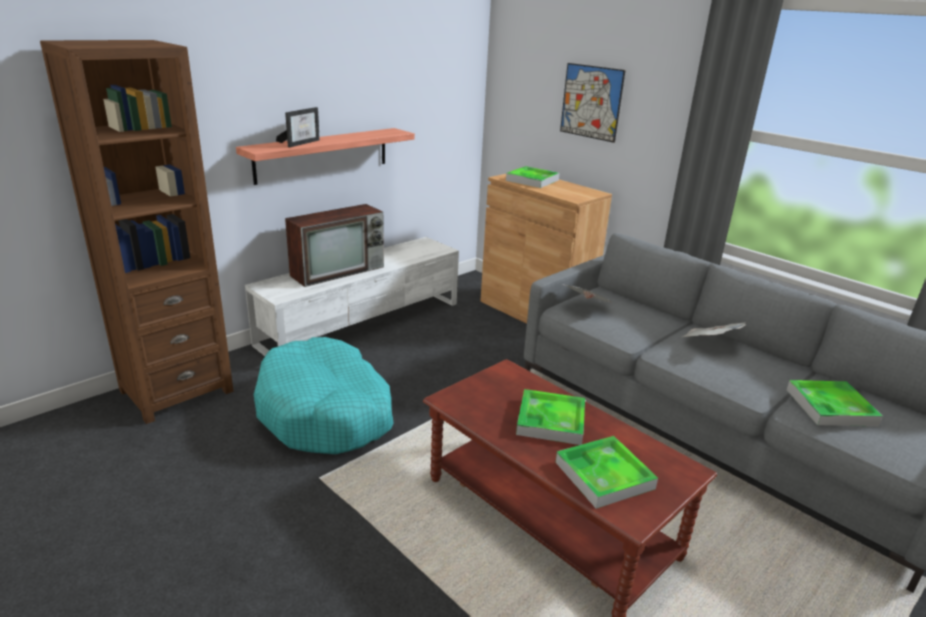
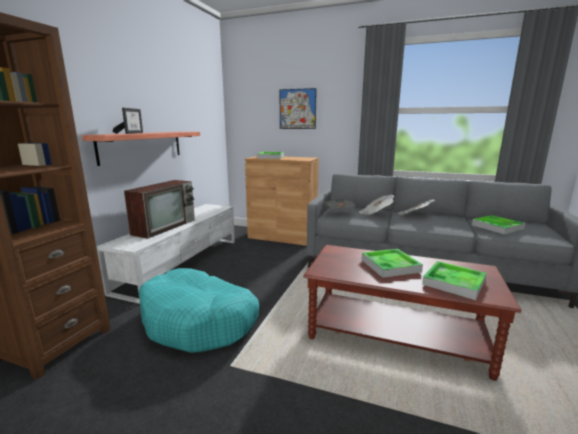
camera: 25 degrees left, 10 degrees down
(646, 321) = (375, 213): none -> newspaper

